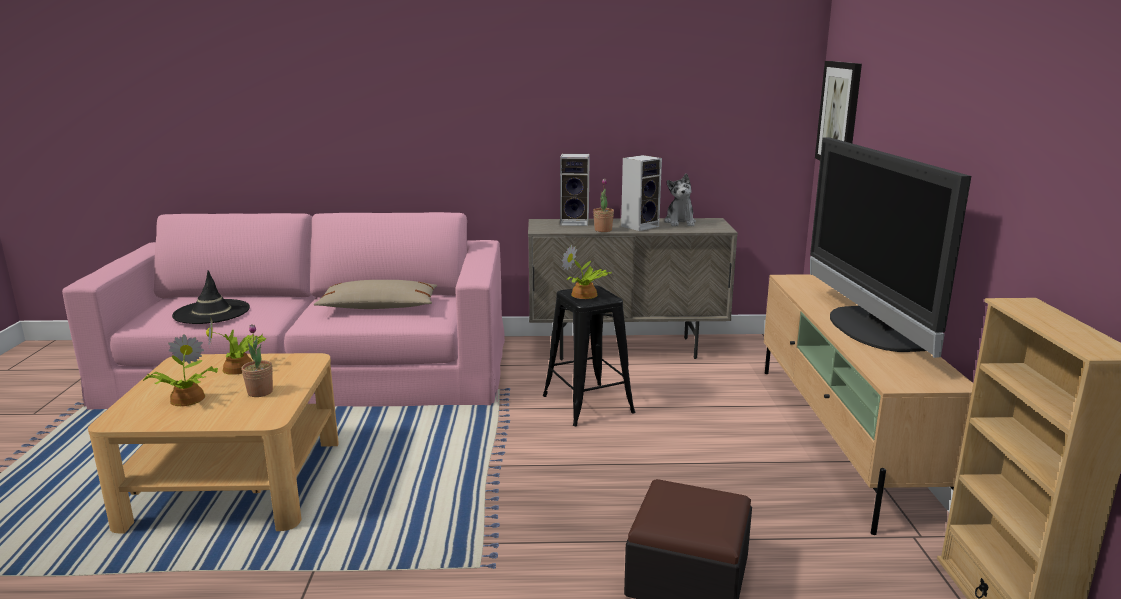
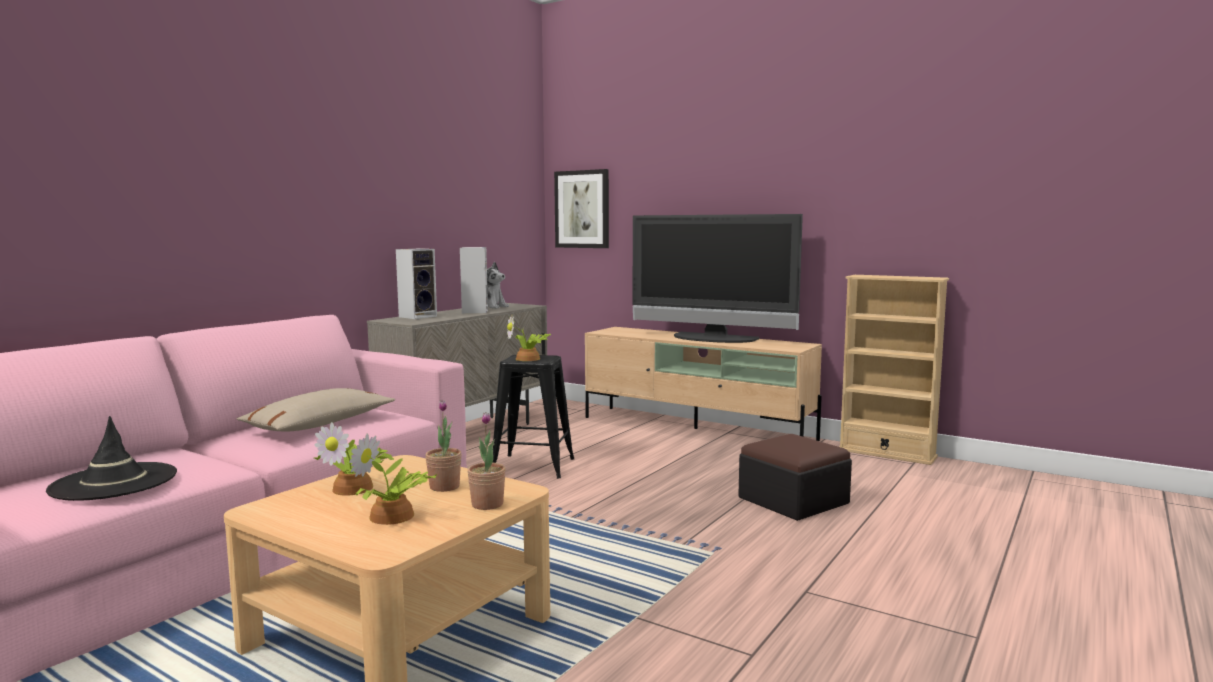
camera: 55 degrees left, 10 degrees down
(603, 230) = (460, 316): potted plant -> potted plant (487, 504)

